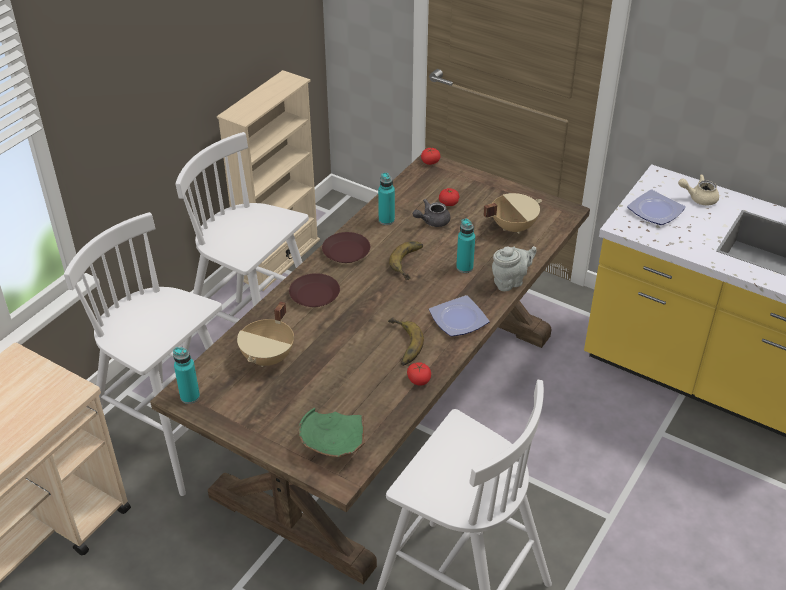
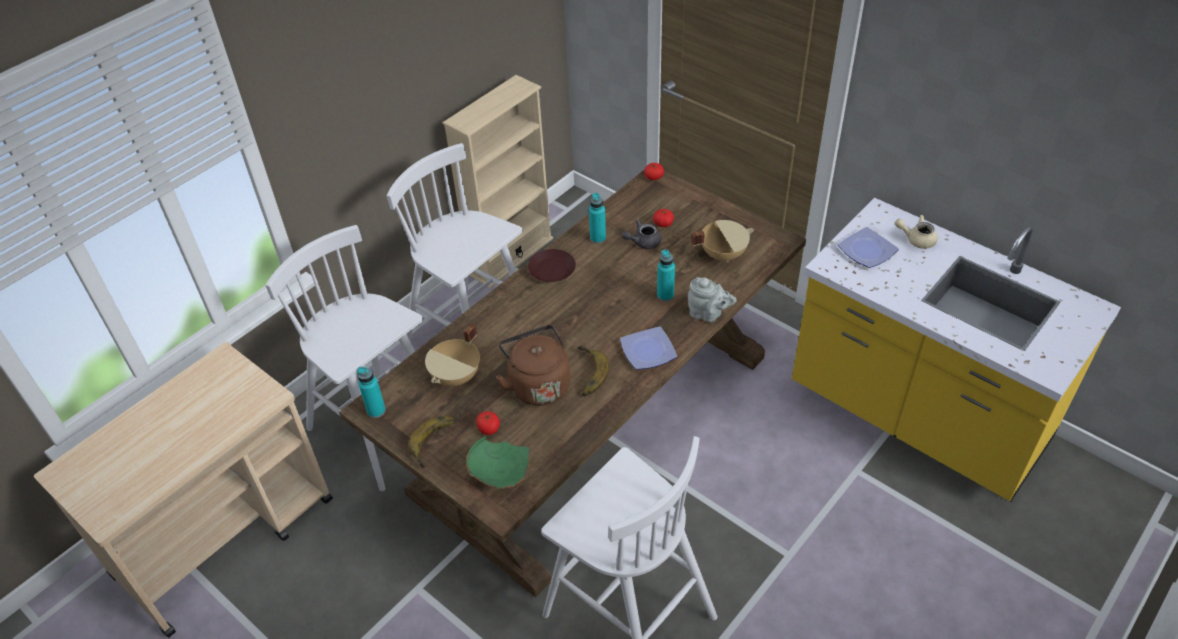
camera: 10 degrees right, 5 degrees up
(314, 295) = (512, 314): brown plate -> none
(353, 358) = (537, 384): none -> brown kettle
(411, 262) = (614, 286): banana -> banana (436, 443)
(419, 380) = (596, 412): tomato -> tomato (489, 428)
(510, 282) = (708, 314): grey teapot -> grey teapot turned 45 degrees clockwise

